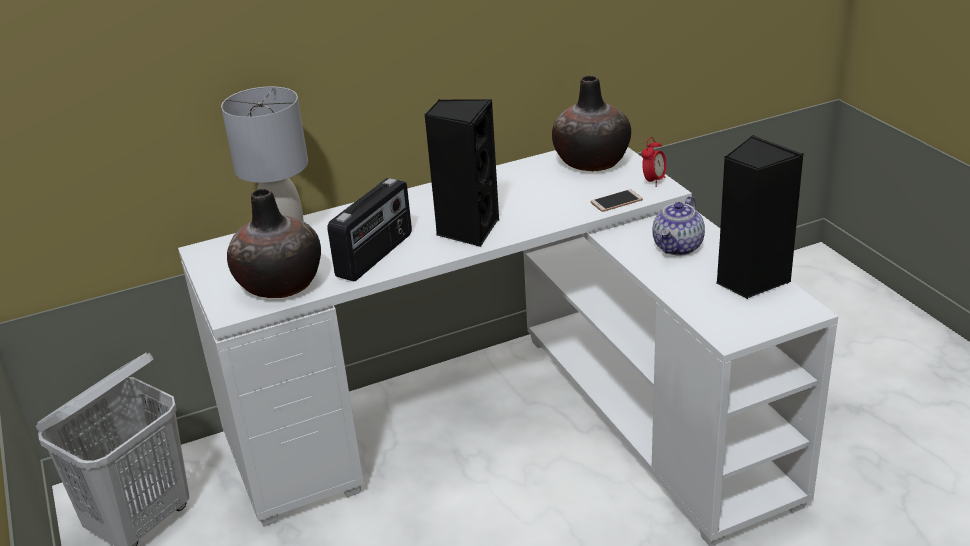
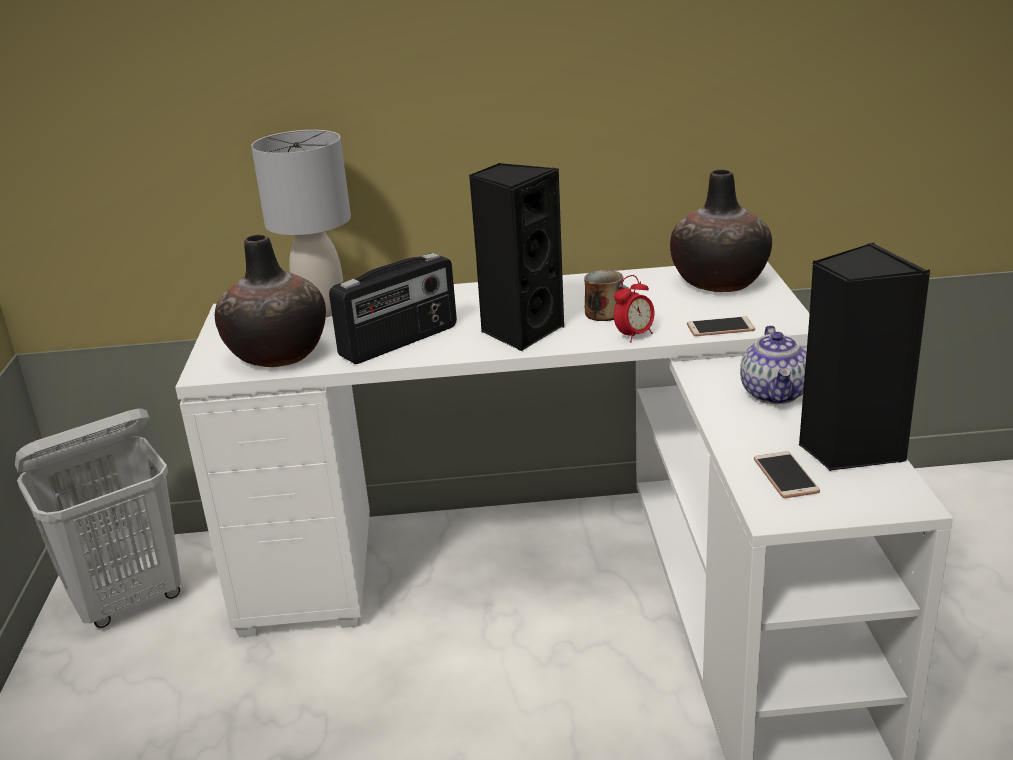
camera: 20 degrees right, 5 degrees down
(524, 203) = (607, 313): none -> mug
(653, 181) = (783, 312): alarm clock -> alarm clock (634, 336)
(678, 247) = (775, 394): teapot -> teapot turned 45 degrees counterclockwise
(720, 308) = (785, 476): none -> phone

